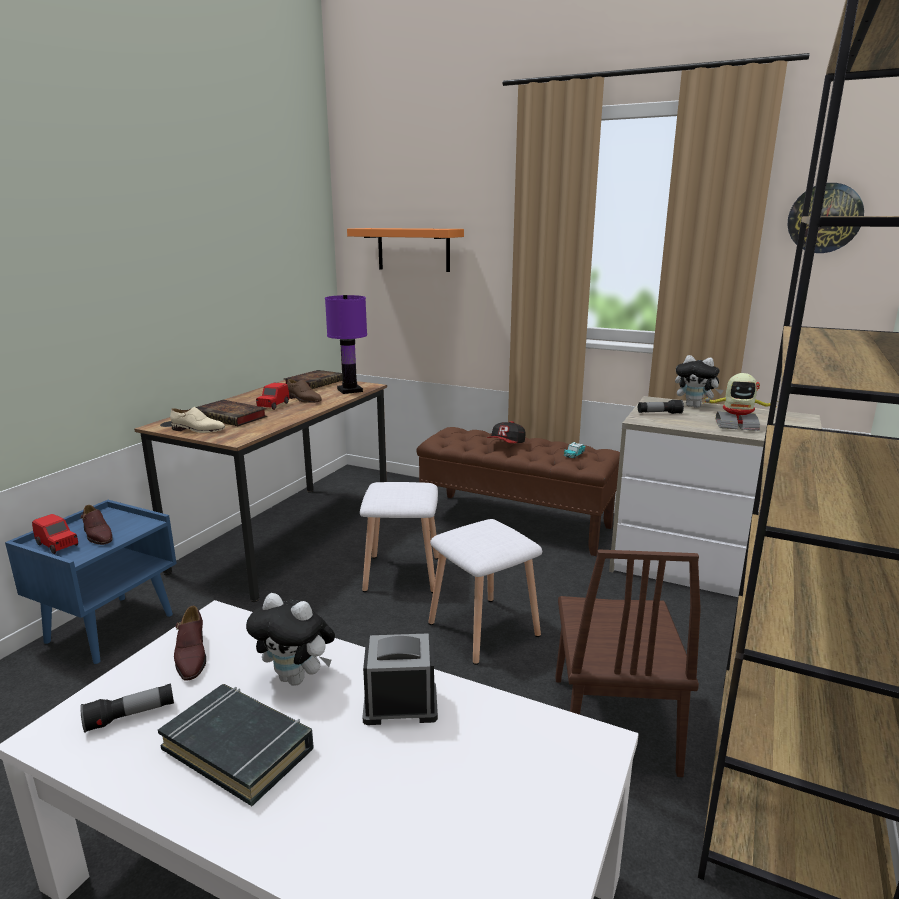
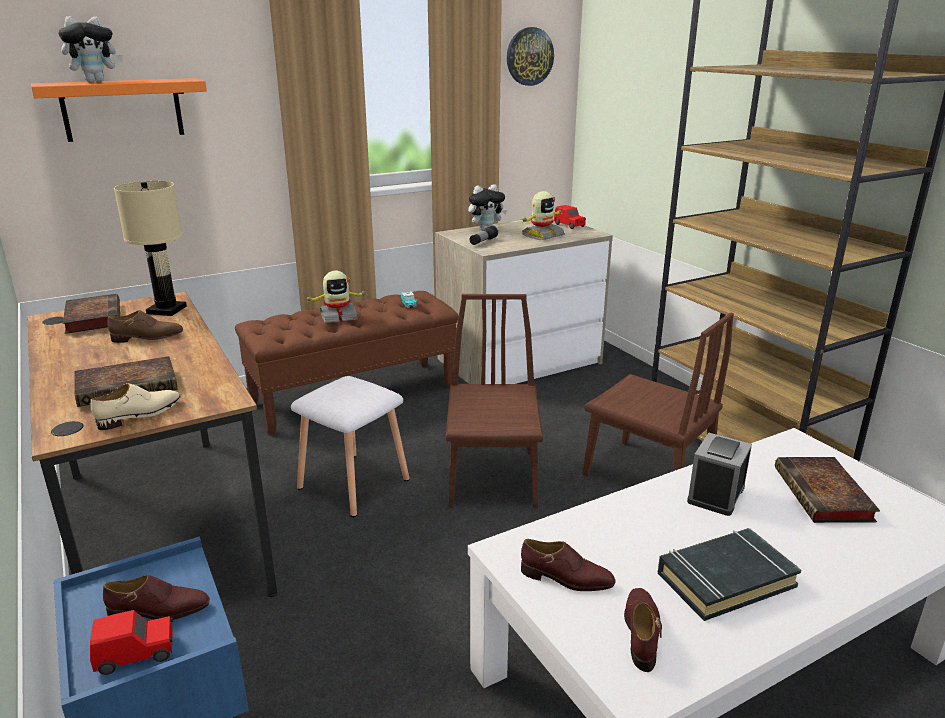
camera: 55 degrees left, 5 degrees up
(131, 716) = (641, 632): flashlight -> brown shoe
(273, 405) = (134, 356): red toy car -> red toy car (569, 225)
(297, 678) = (648, 529): plush toy -> plush toy (96, 82)
(349, 390) = (166, 310): purple table lamp -> beige table lamp
(477, 795) = (824, 496): none -> book
(485, 630) = (492, 478): white stool -> brown chair
(506, 444) = (338, 316): cap -> toy robot

